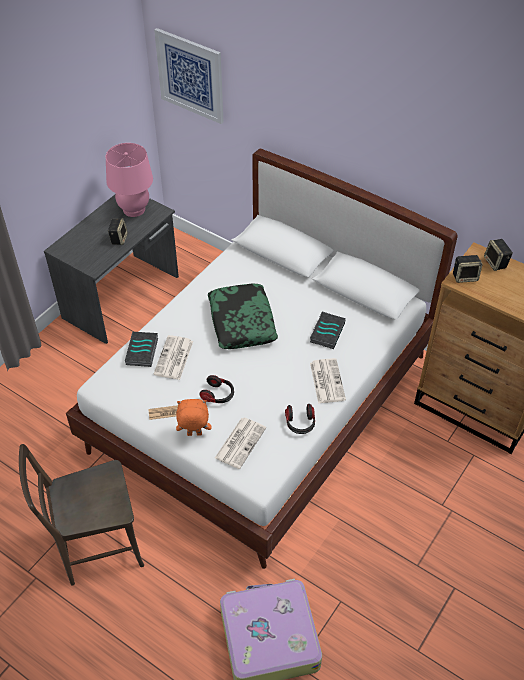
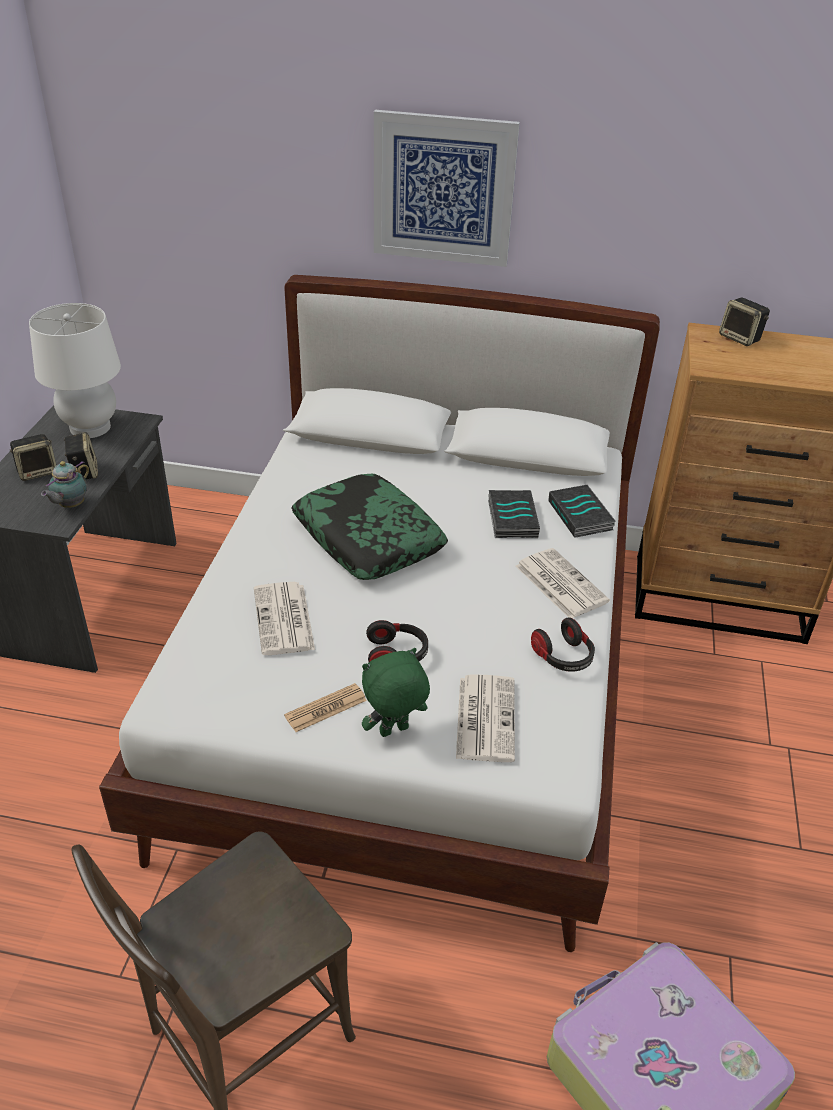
camera: 25 degrees left, 10 degrees down
(103, 259) = (70, 506): none -> teapot
(134, 209) = (90, 427): pink table lamp -> white table lamp
(143, 352) = (220, 625): book -> book (581, 516)
(190, 75) = (147, 178): picture -> picture (443, 189)
(194, 435) = (394, 732): orange plush toy -> green plush toy
(465, 277) = (716, 361): speaker -> speaker (38, 471)

